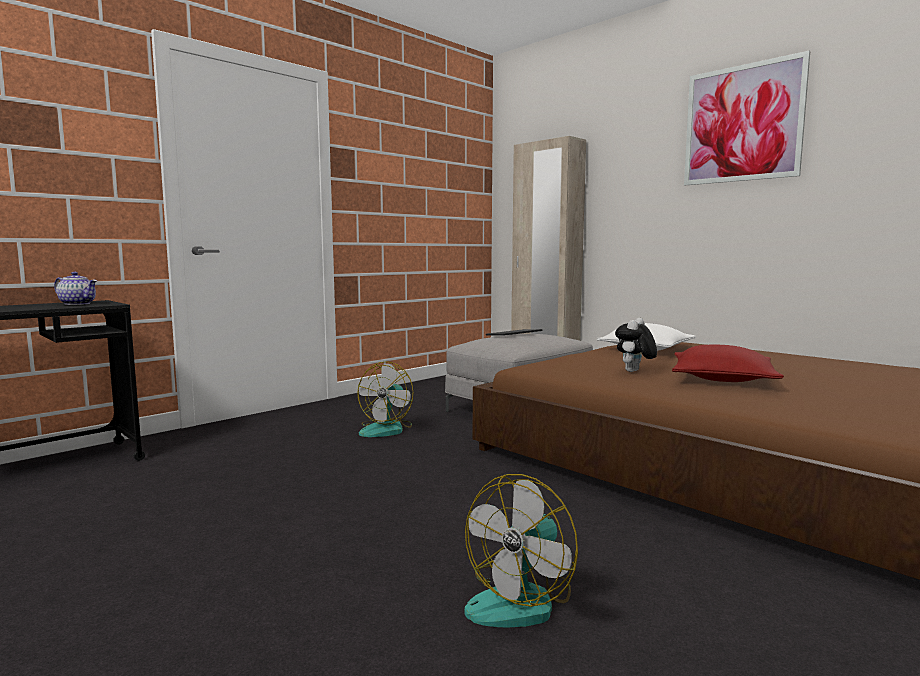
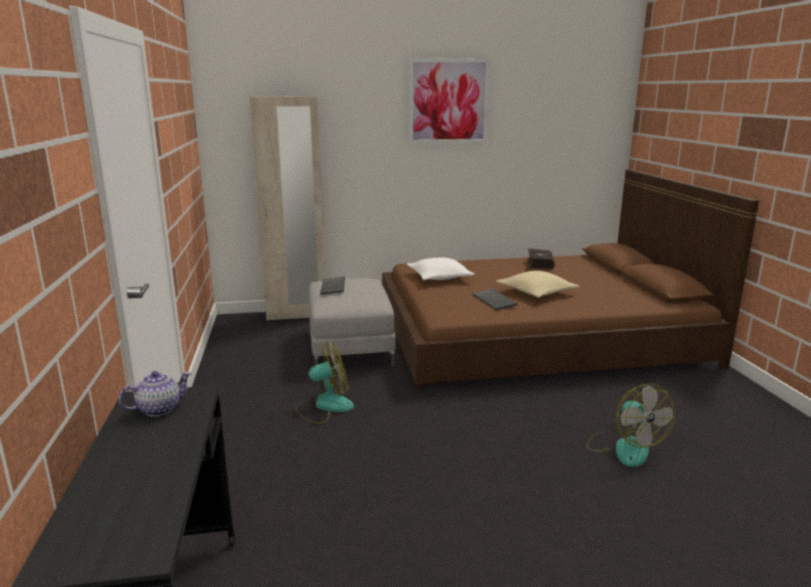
camera: 55 degrees left, 10 degrees up
(387, 429) = (324, 406): fan -> fan turned 75 degrees counterclockwise
(634, 371) = (495, 301): plush toy -> keyboard
(722, 379) = (536, 292): red pillow -> beige pillow
(841, 366) = (539, 264): none -> book

